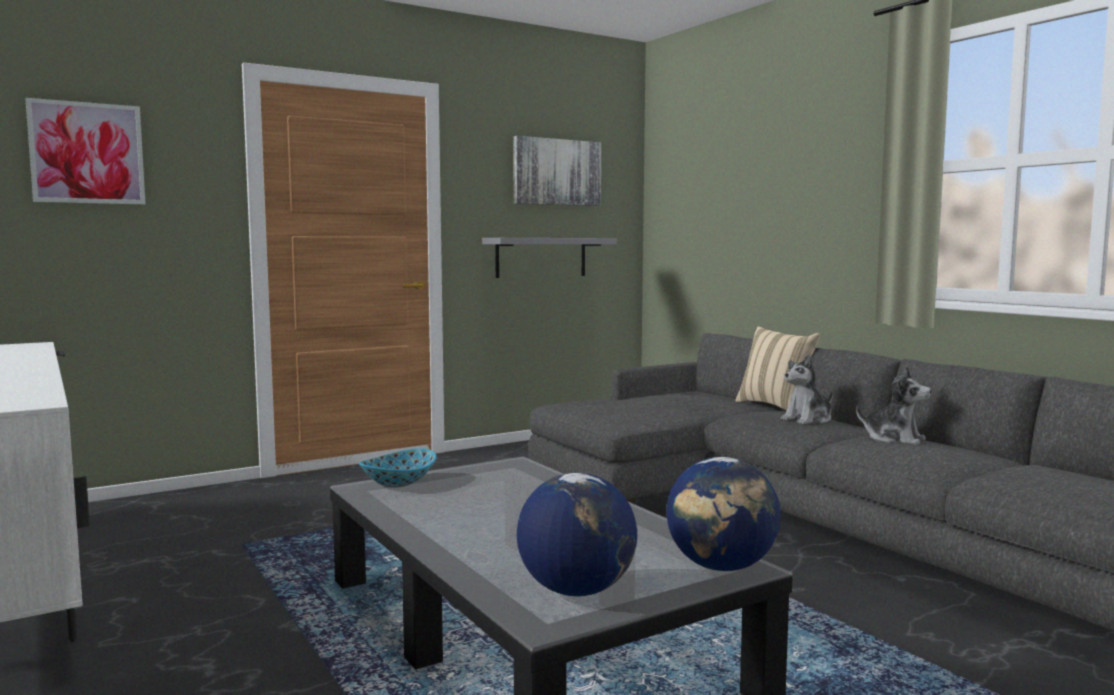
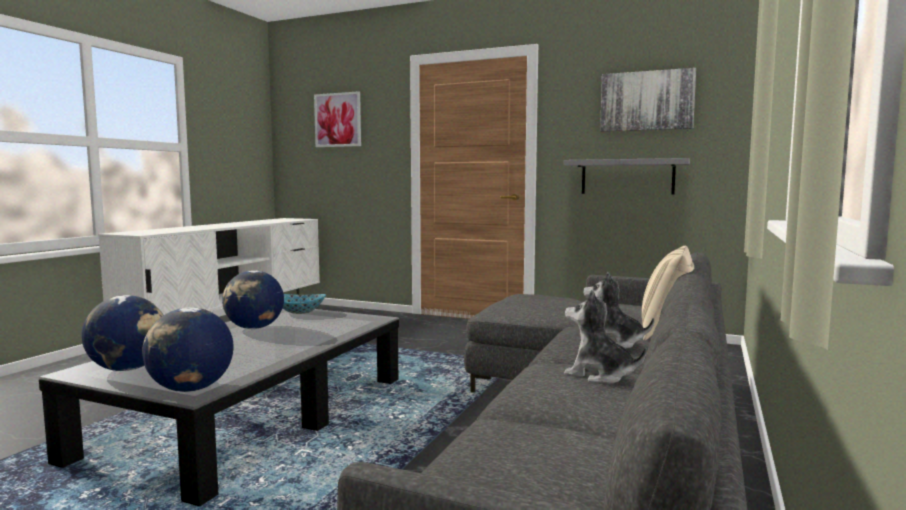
camera: 55 degrees right, 0 degrees up
(453, 512) = (254, 328): none -> globe
(894, 439) = (599, 375): plush toy -> plush toy turned 120 degrees clockwise

